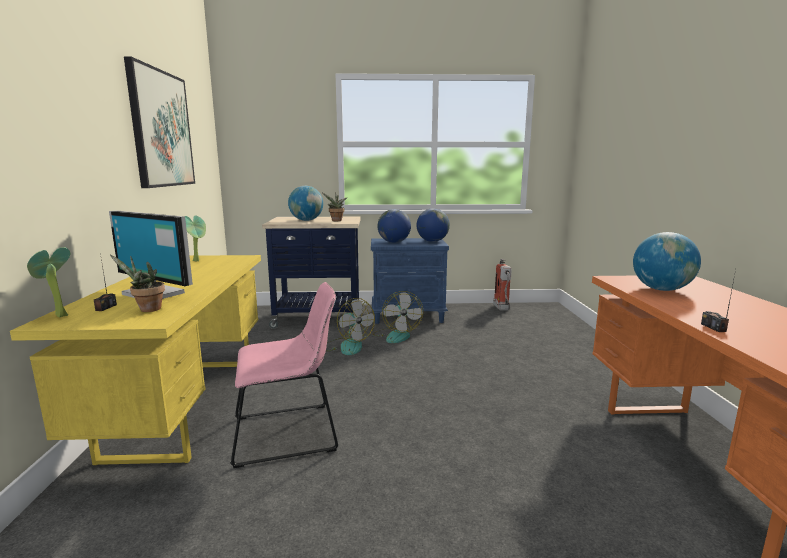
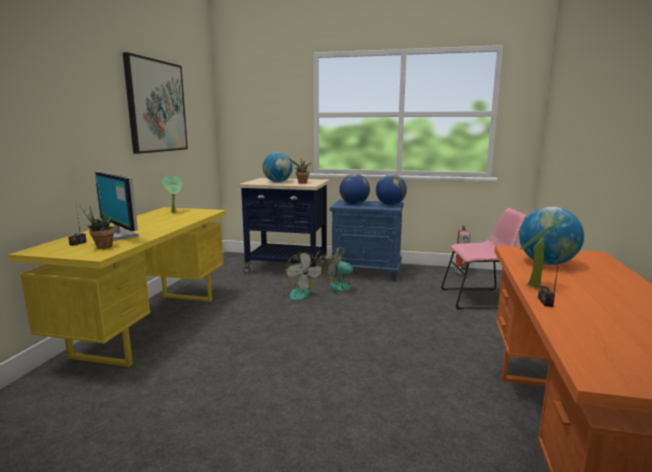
camera: 15 degrees right, 0 degrees up
(58, 316) = (43, 247): potted plant -> potted plant (531, 286)
(290, 433) = (211, 356): pink chair -> pink chair (480, 299)
(396, 335) = (345, 288): fan -> fan turned 105 degrees clockwise

